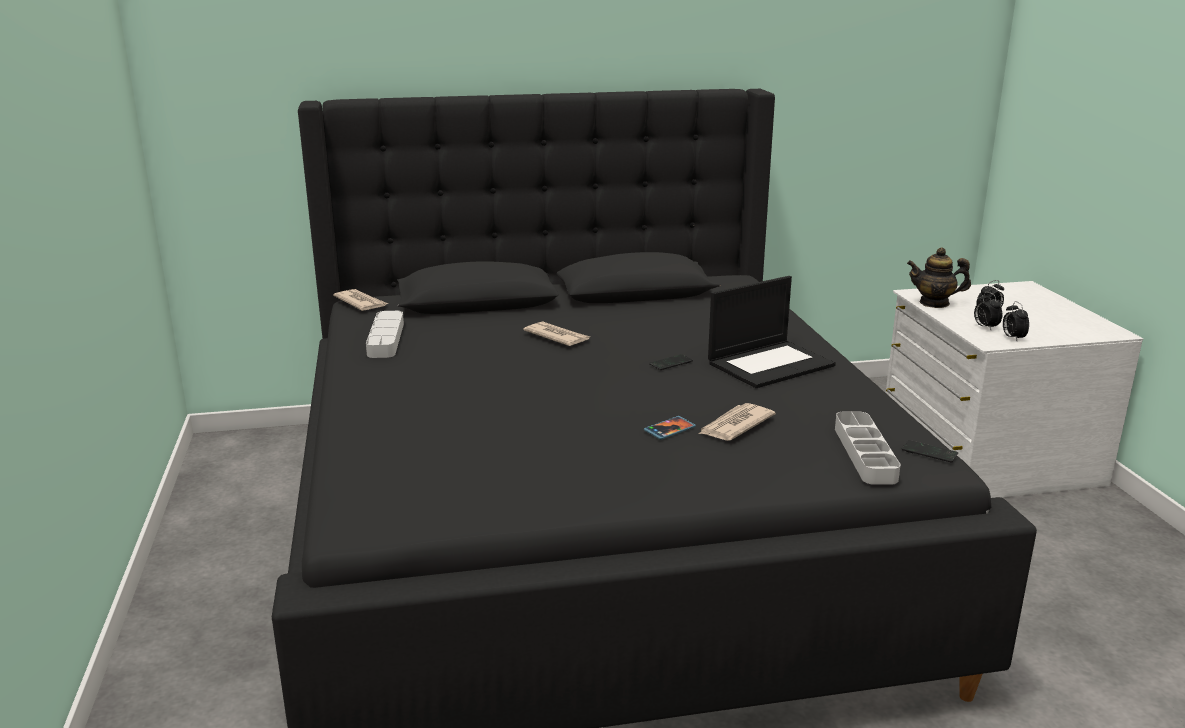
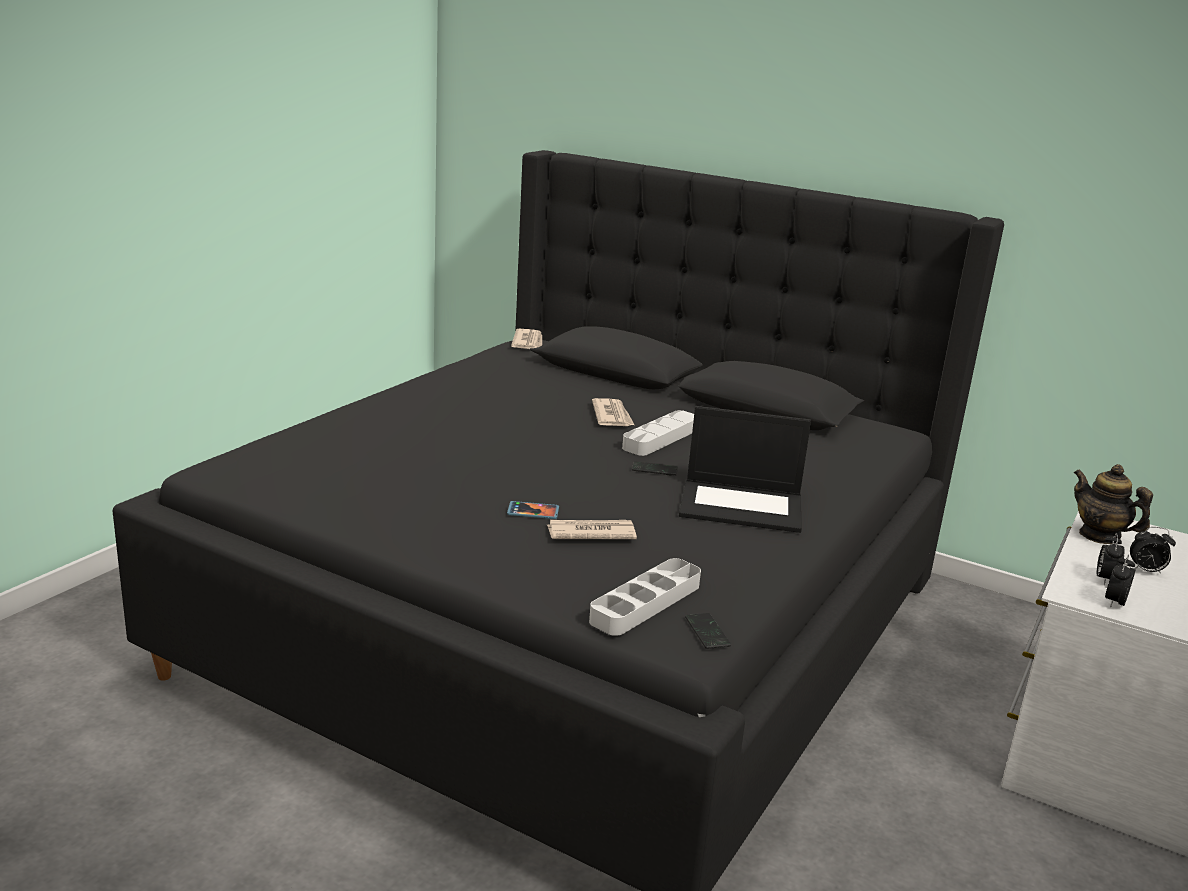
camera: 40 degrees right, 0 degrees up
(386, 339) = (487, 372): grey tray -> grey tray (661, 438)

